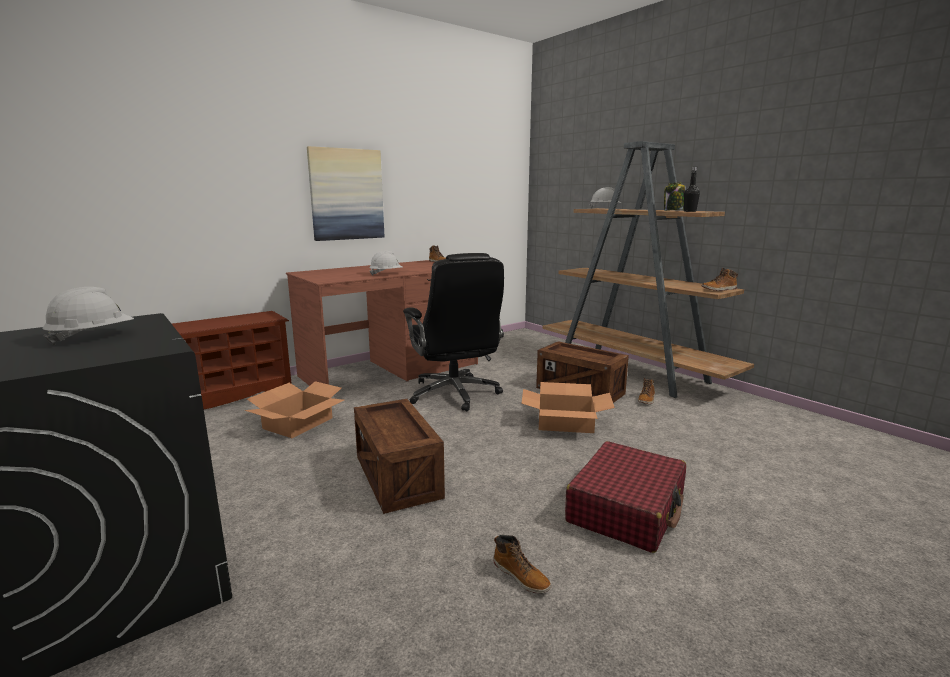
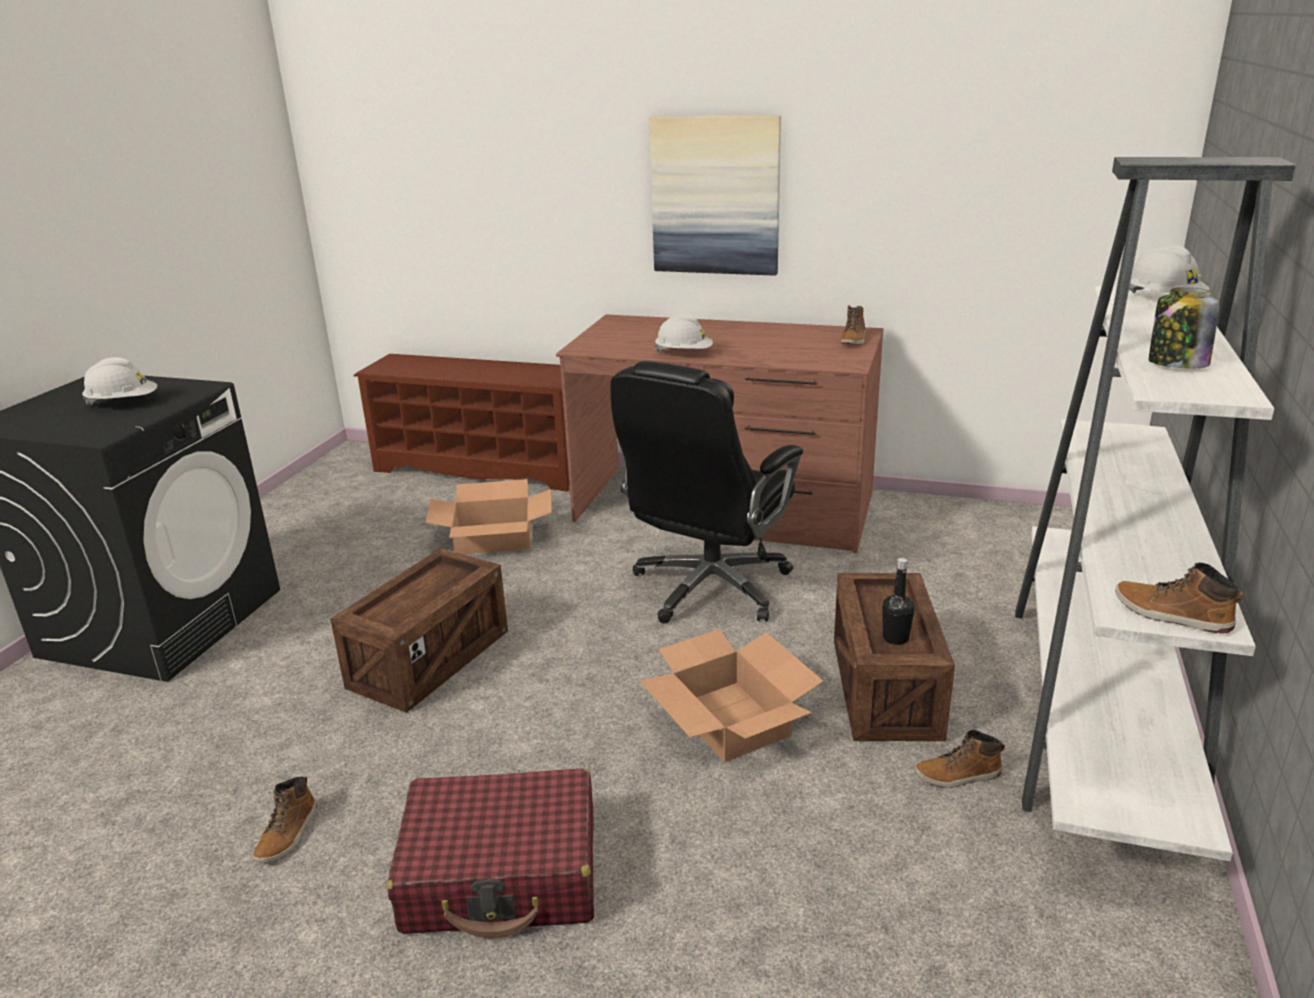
camera: 55 degrees right, 10 degrees up
(633, 371) = (1097, 712): brown bookcase -> white bookcase
(689, 211) = (1155, 383): black bottle -> black bottle (895, 638)

